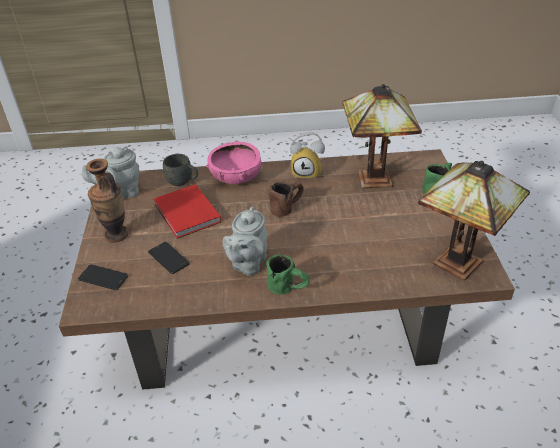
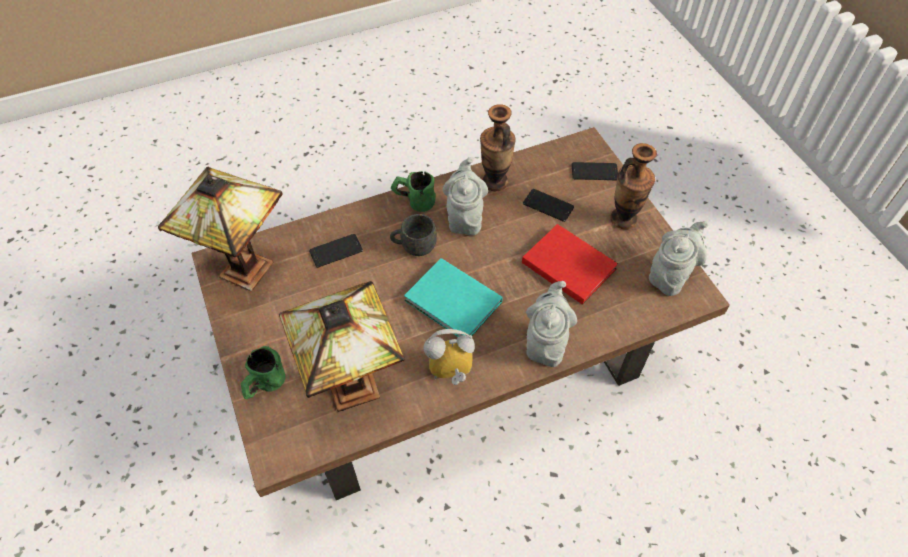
camera: 160 degrees right, 15 degrees up
(183, 181) = (609, 315): grey mug -> grey mug (414, 247)
(201, 290) = (494, 182): none -> vase
(236, 176) = (546, 343): pink bowl -> grey teapot
(287, 207) = (454, 303): brown mug -> turquoise book
(373, 261) = (336, 251): none -> phone

